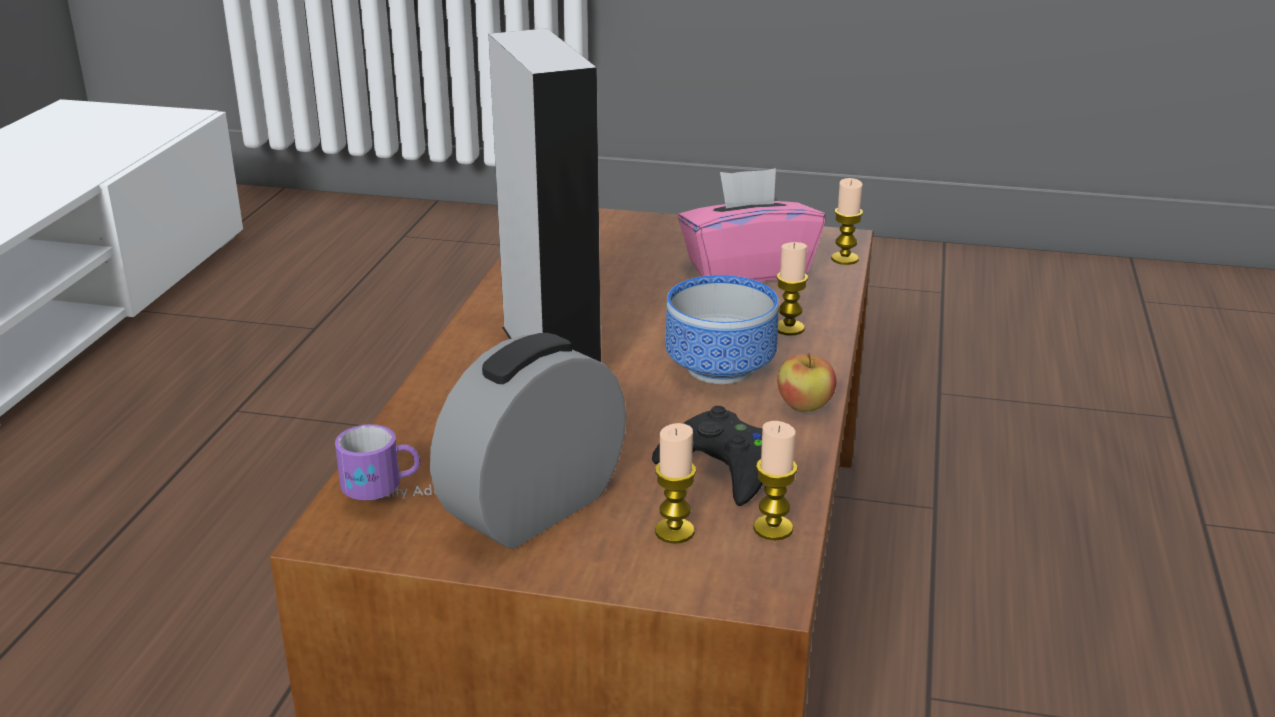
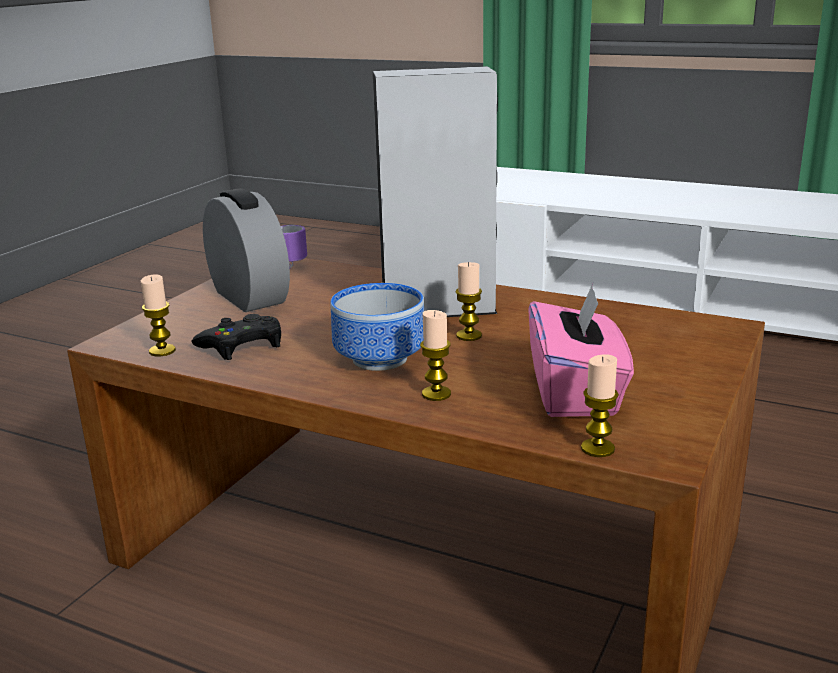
camera: 105 degrees right, 5 degrees down
(674, 531) = (189, 326): candle -> candle (469, 336)
(805, 406) = (297, 381): apple -> none

